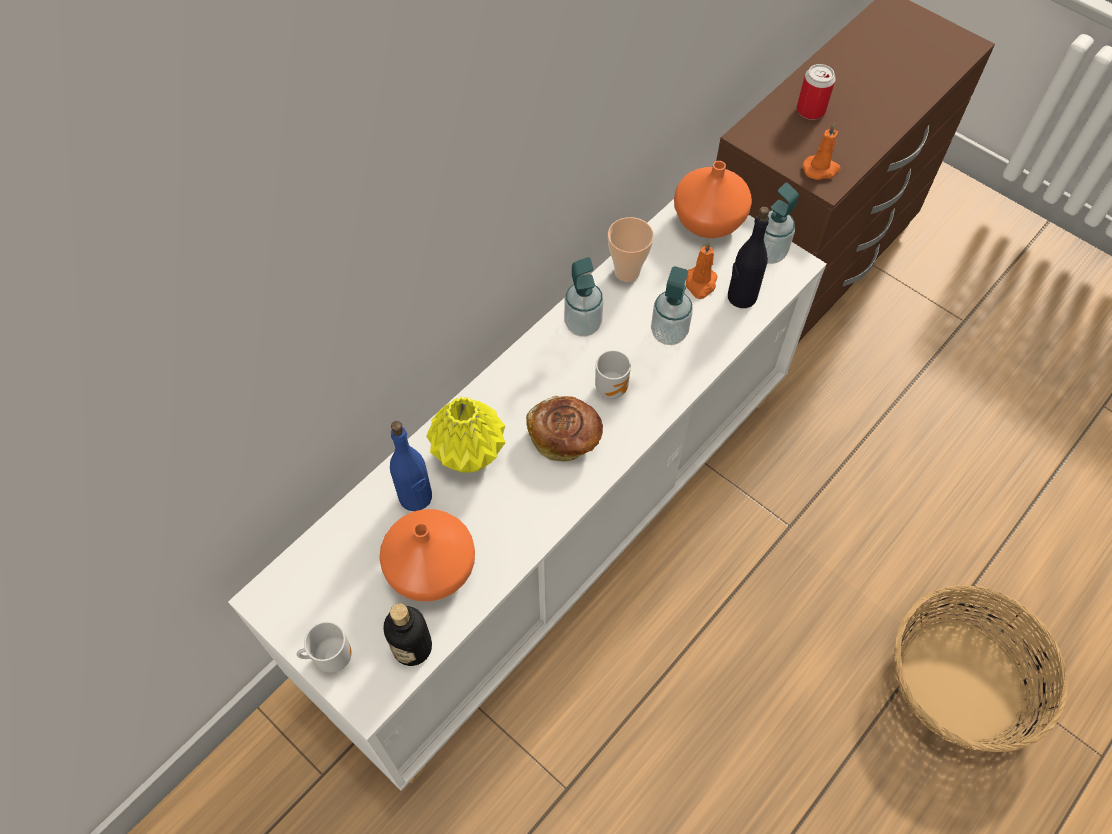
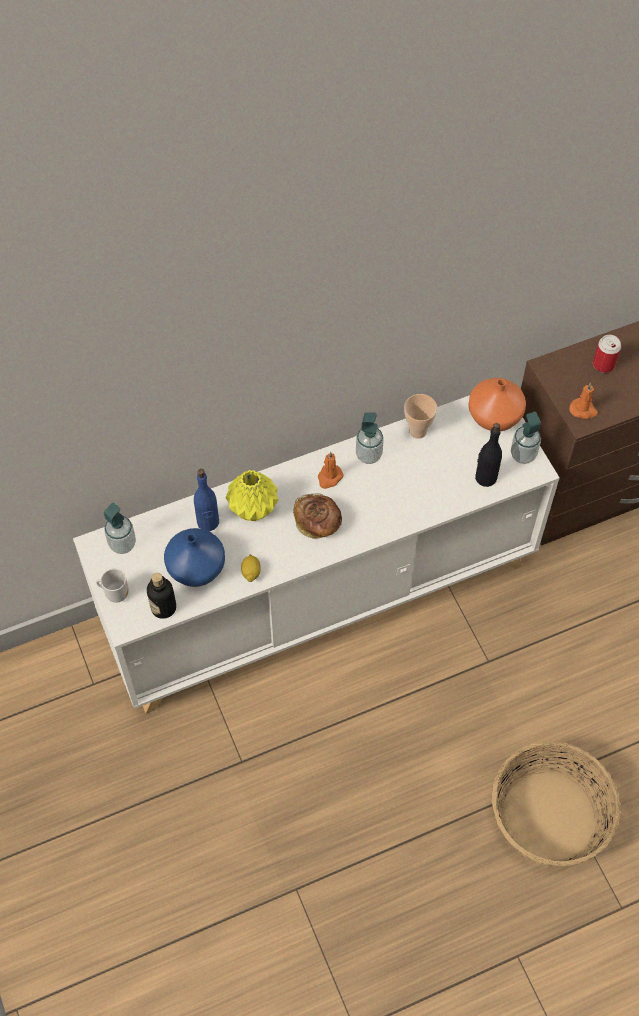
camera: 25 degrees right, 0 degrees up
(432, 570) = (196, 569): orange vase -> blue vase
(511, 542) = (251, 572): none -> lemon
(613, 387) = (365, 503): mug -> none
(669, 333) = (422, 482): soap dispenser -> soap dispenser (122, 544)
(700, 283) = (463, 458): orange candle -> orange candle (329, 477)

